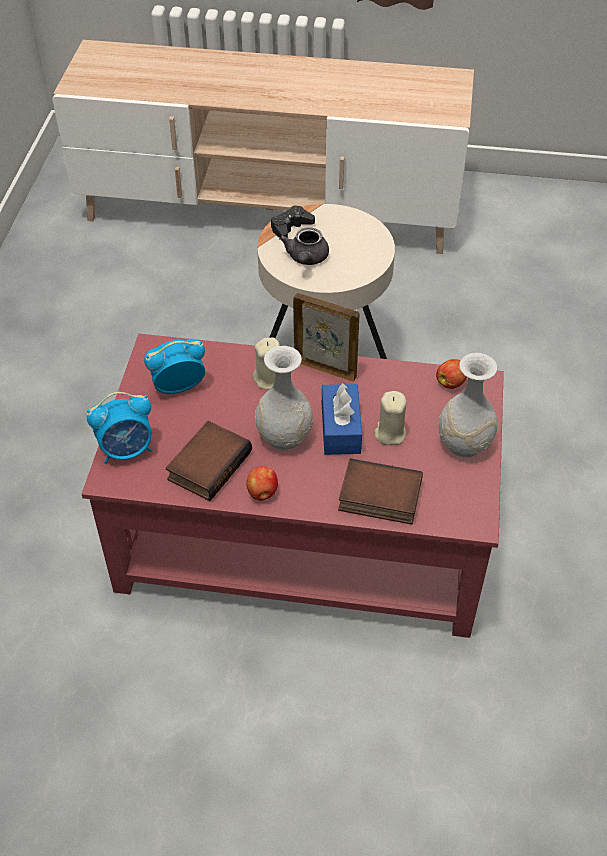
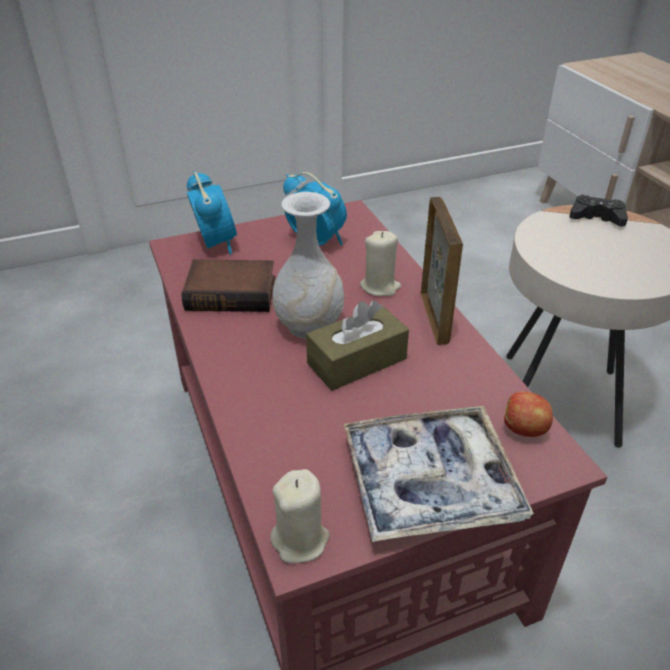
camera: 60 degrees right, 10 degrees down
(127, 450) = (215, 243): alarm clock -> alarm clock turned 150 degrees counterclockwise
(262, 493) = (218, 339): apple -> none
(306, 259) = (566, 242): grey teapot -> none
(340, 428) = (357, 361): blue tissue box -> brown tissue box
(378, 498) = (273, 432): book -> none
(389, 433) = (385, 404): beige candle -> beige candle (300, 540)
(463, 443) = (430, 482): white vase -> tray

